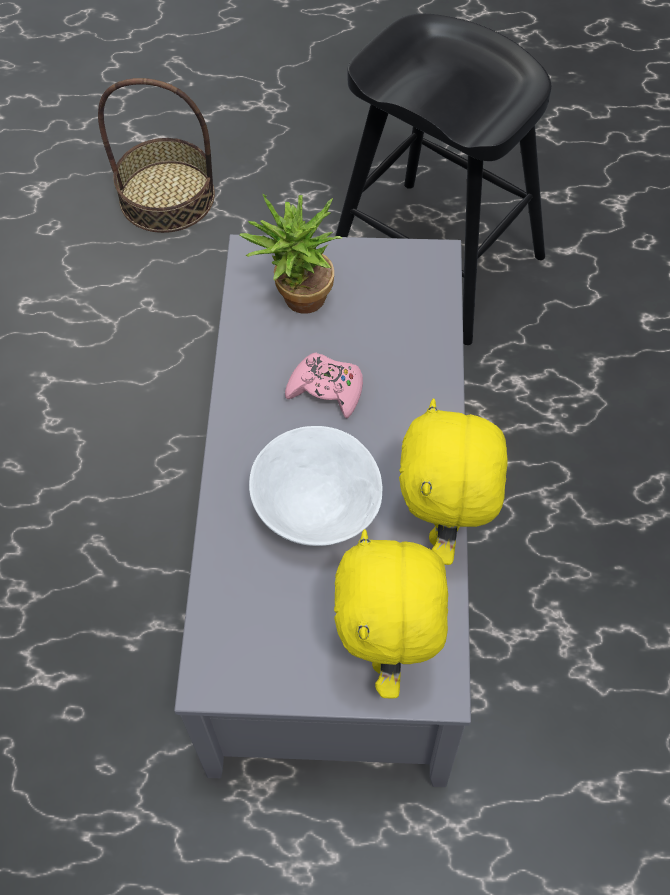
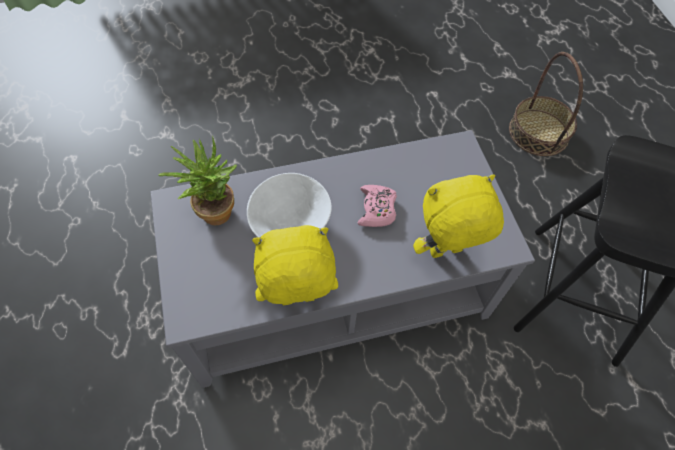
camera: 70 degrees right, 0 degrees up
(297, 301) = (436, 177): potted plant -> potted plant (212, 209)
(389, 651) = (204, 287): yellow plush toy -> yellow plush toy (445, 253)

